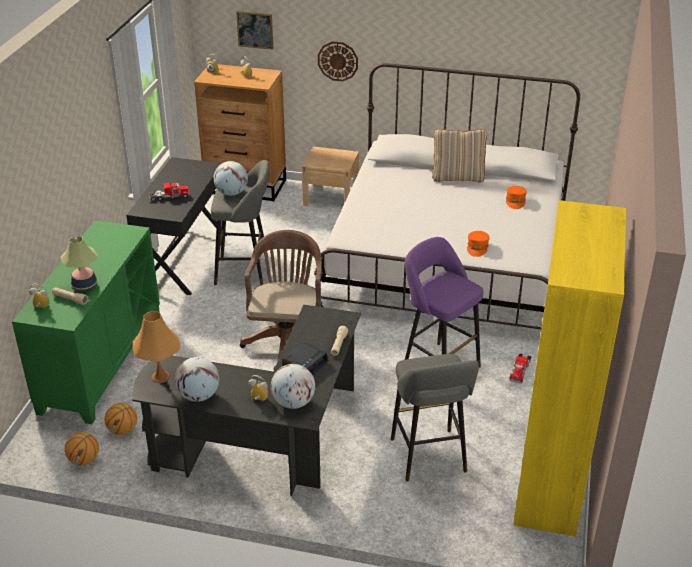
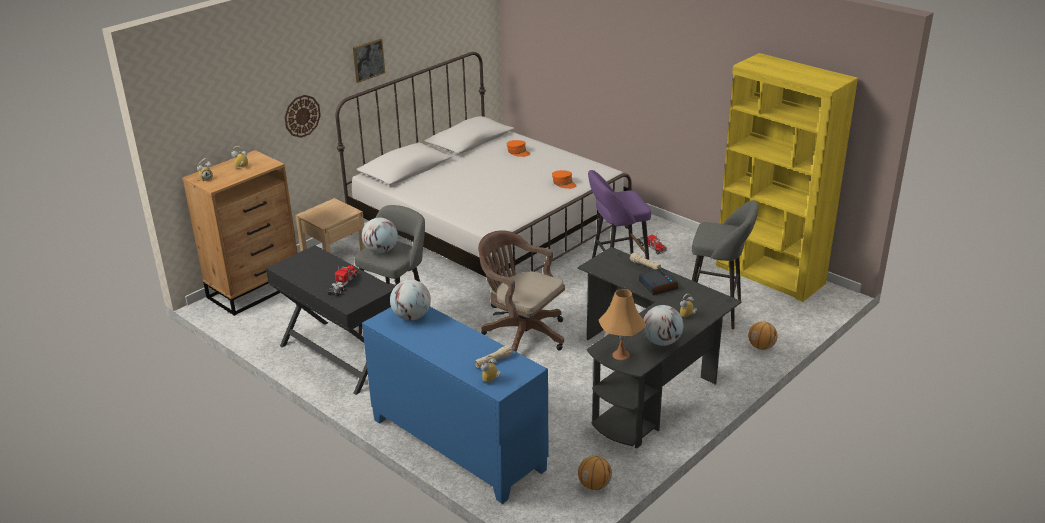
camera: 60 degrees left, 5 degrees down
(84, 284) = (474, 349): table lamp -> none
(101, 362) = (456, 444): green cabinet -> blue cabinet
(123, 430) = (570, 453): basketball -> basketball (761, 347)
(255, 29) = (222, 118): picture -> picture (368, 60)
(293, 403) = (702, 302): globe -> globe (411, 317)
(458, 177) = (458, 162): beige pillow -> none

